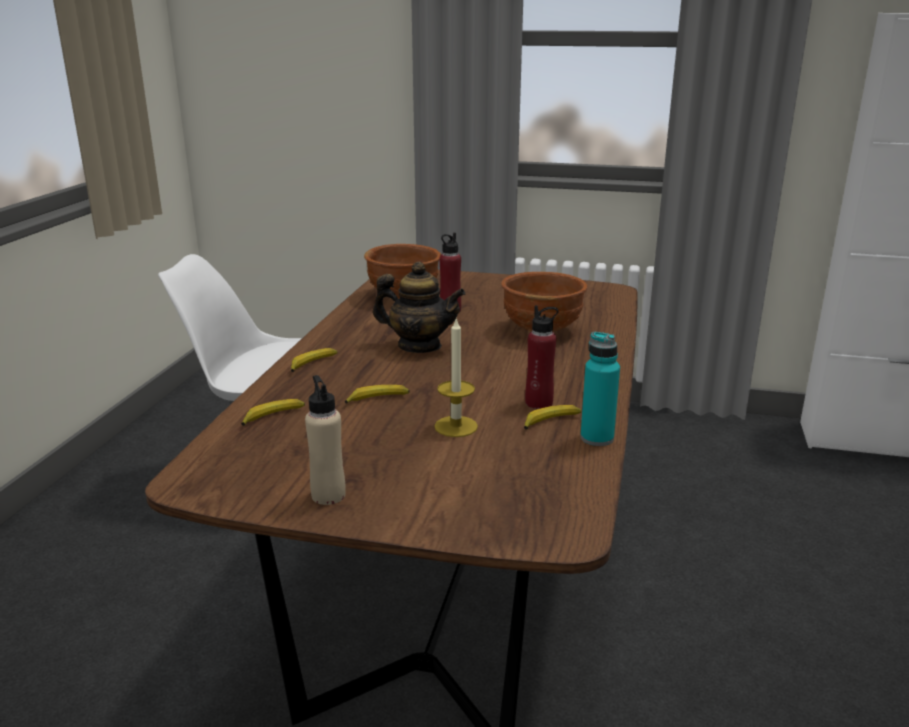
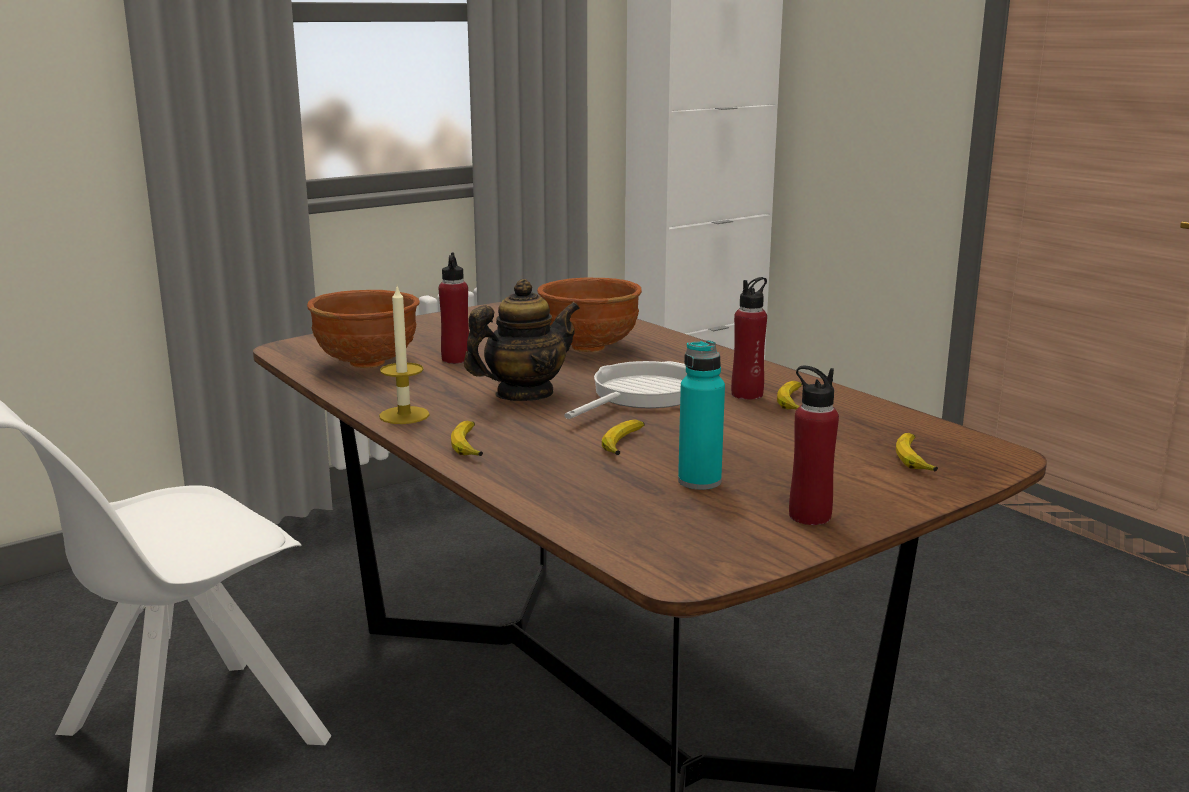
camera: 50 degrees left, 5 degrees down
(273, 417) = (579, 496): banana -> banana (915, 459)
(328, 495) = (809, 516): beige bottle -> red bottle
(456, 426) = (744, 433): candle -> candle (404, 415)
(477, 374) = (641, 395): none -> frying pan
(597, 438) = (848, 398): turquoise bottle -> turquoise bottle (699, 481)

